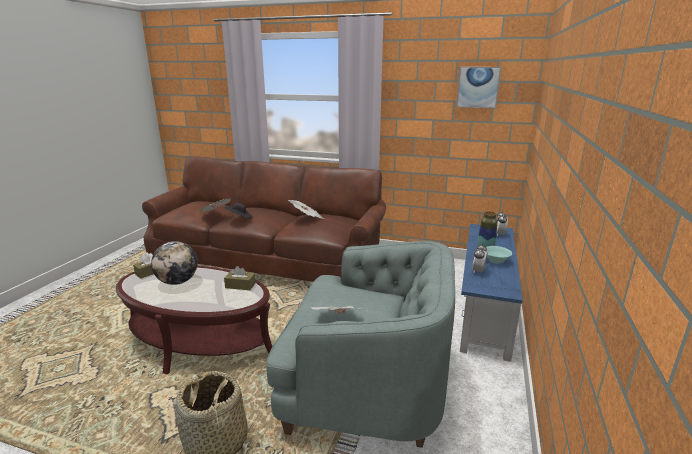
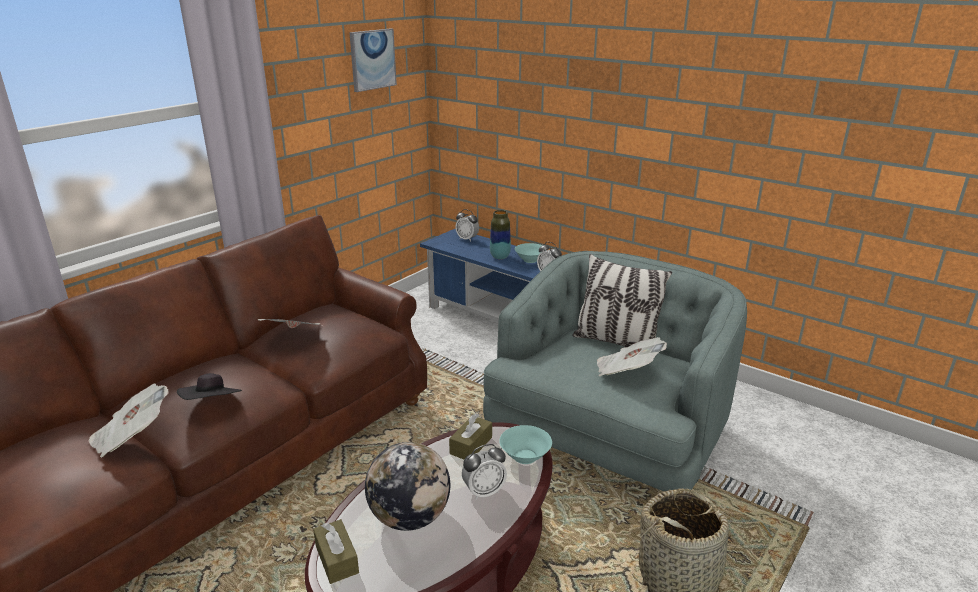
camera: 70 degrees left, 5 degrees up
(199, 297) = (484, 492): none -> alarm clock
(233, 303) = (524, 456): none -> turquoise bowl
(388, 313) = (616, 342): none -> pillow

